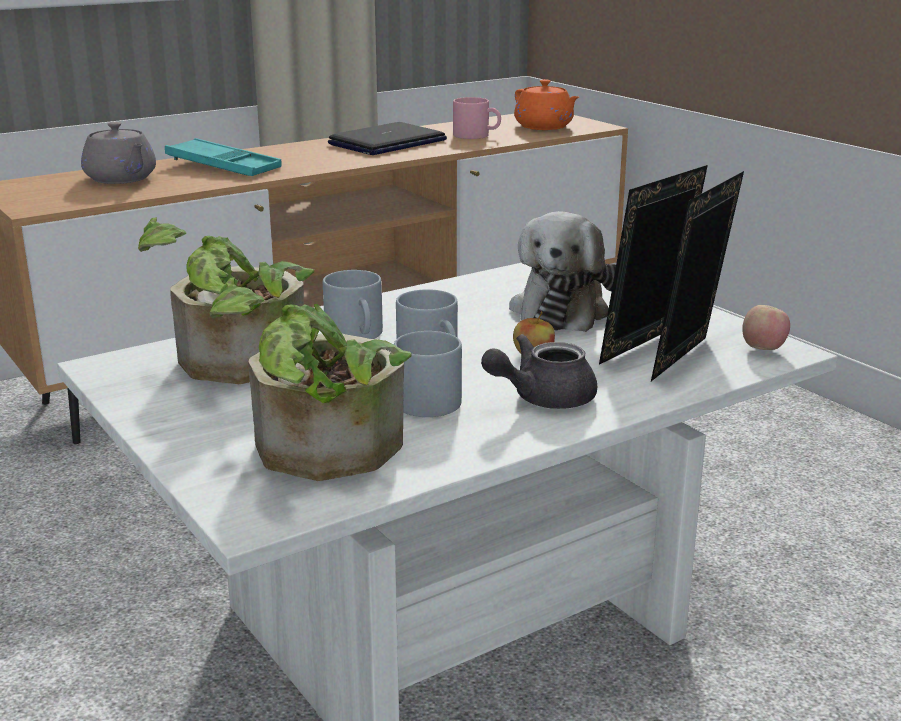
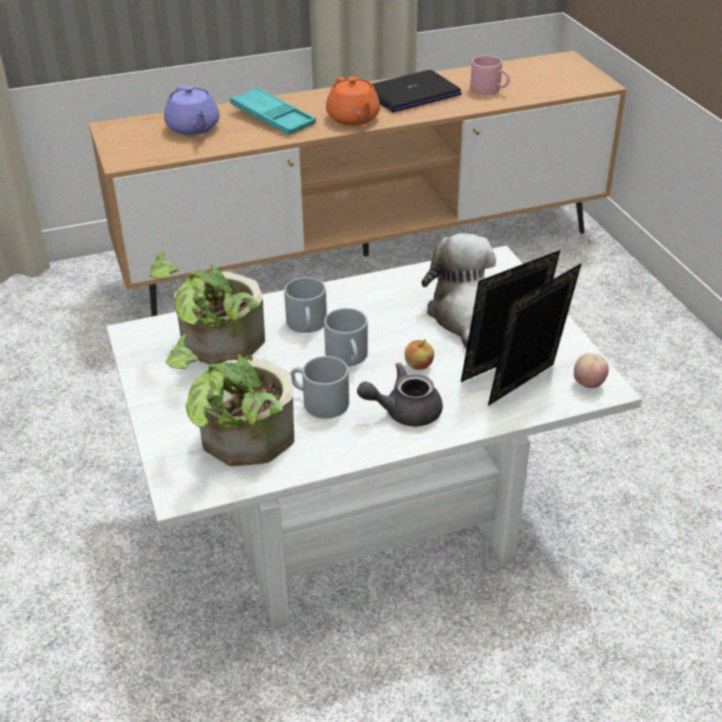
camera: 15 degrees right, 15 degrees up
(121, 179) = (193, 128): grey teapot -> purple teapot
(544, 127) = (553, 81): orange teapot -> orange teapot (353, 119)
(561, 309) = (463, 316): plush toy -> plush toy turned 150 degrees clockwise

